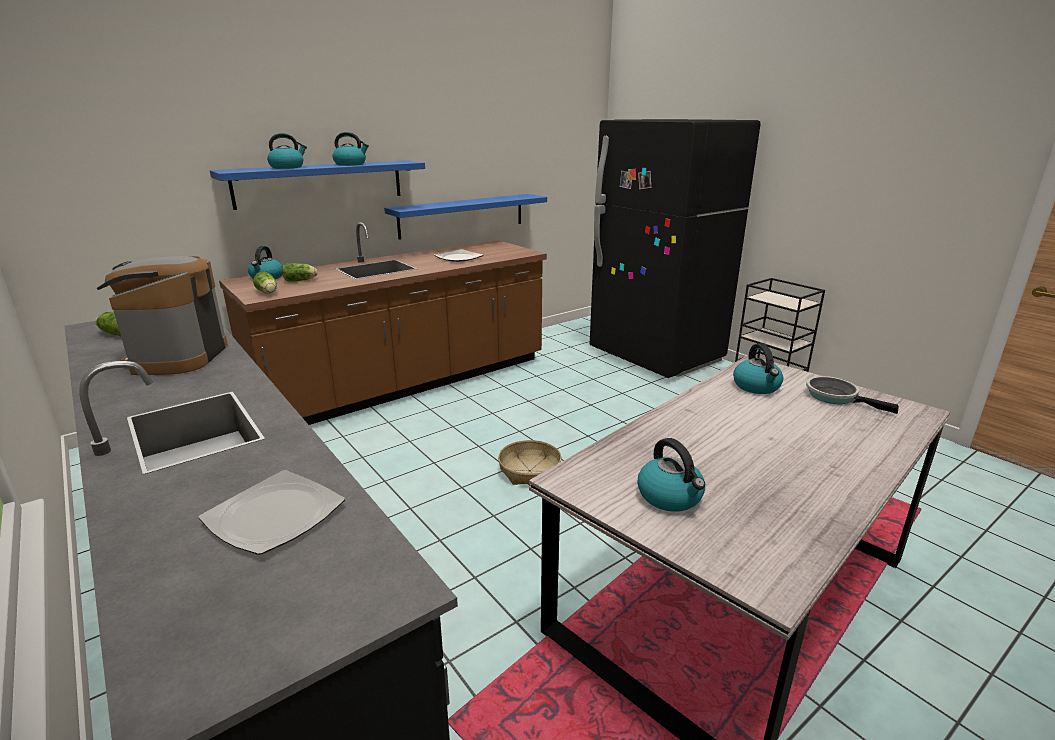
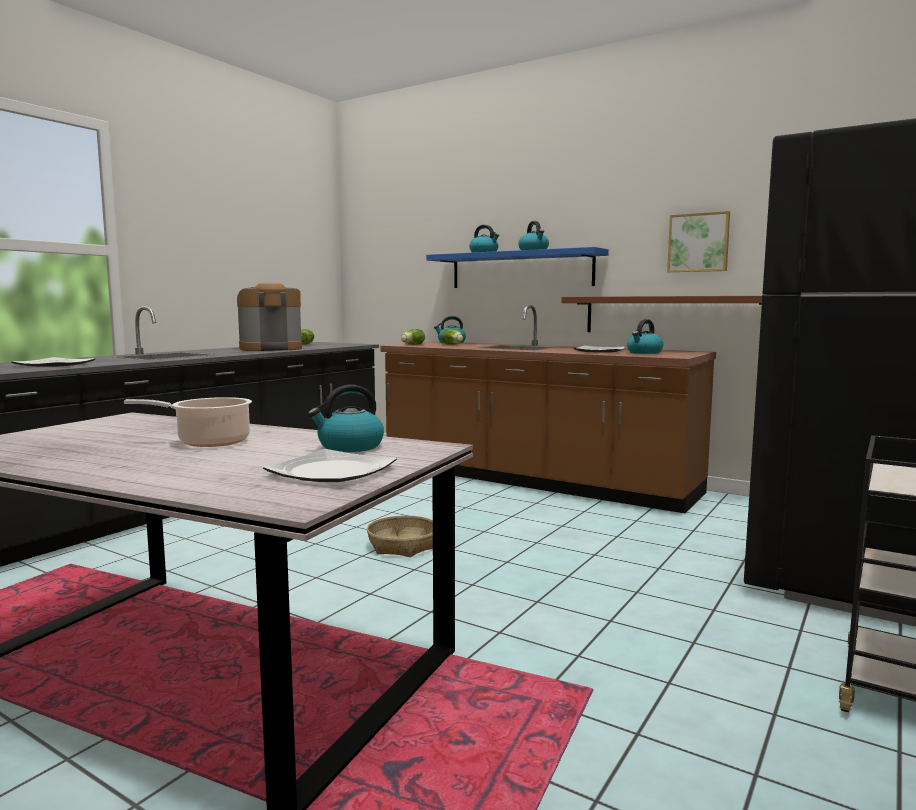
camera: 70 degrees right, 15 degrees down
(462, 215) = (671, 315): blue shelf -> brown shelf
(476, 155) = (698, 242): none -> picture
(670, 497) = (88, 432): kettle -> kettle (644, 352)
(734, 433) = (209, 442): none -> cooking pot
(835, 397) = (333, 471): frying pan -> plate

